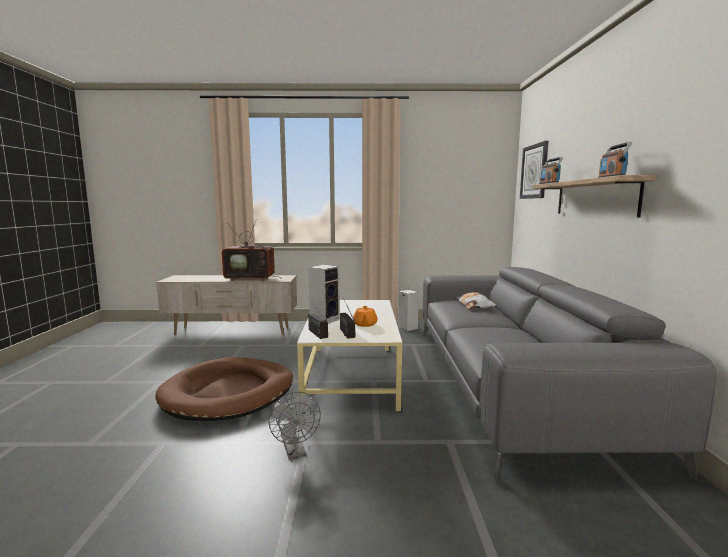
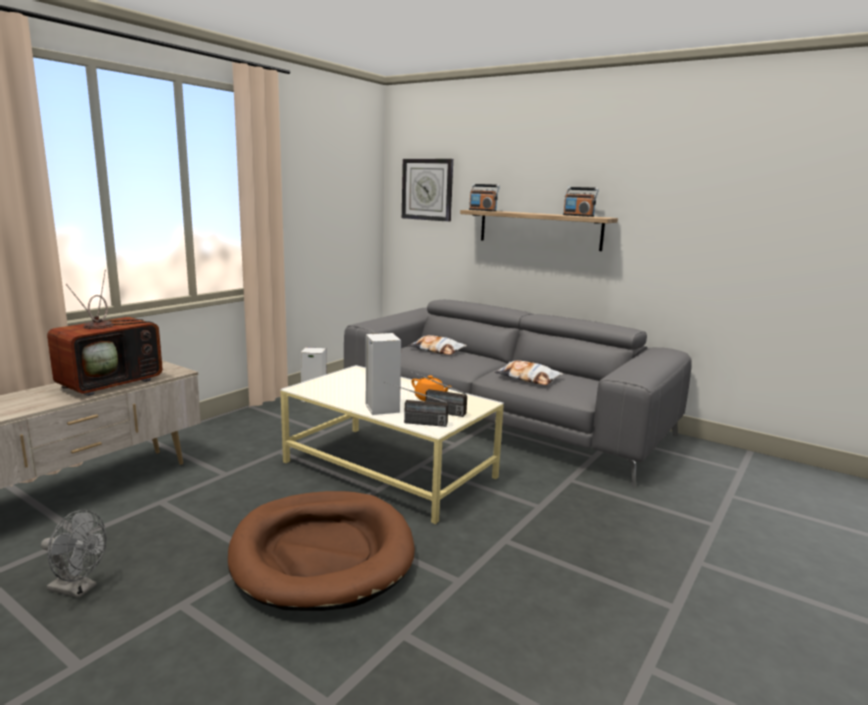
camera: 55 degrees left, 5 degrees up
(295, 451) = (515, 550): grey fan -> grey fan (78, 589)
(484, 337) = (528, 378): none -> pillow

